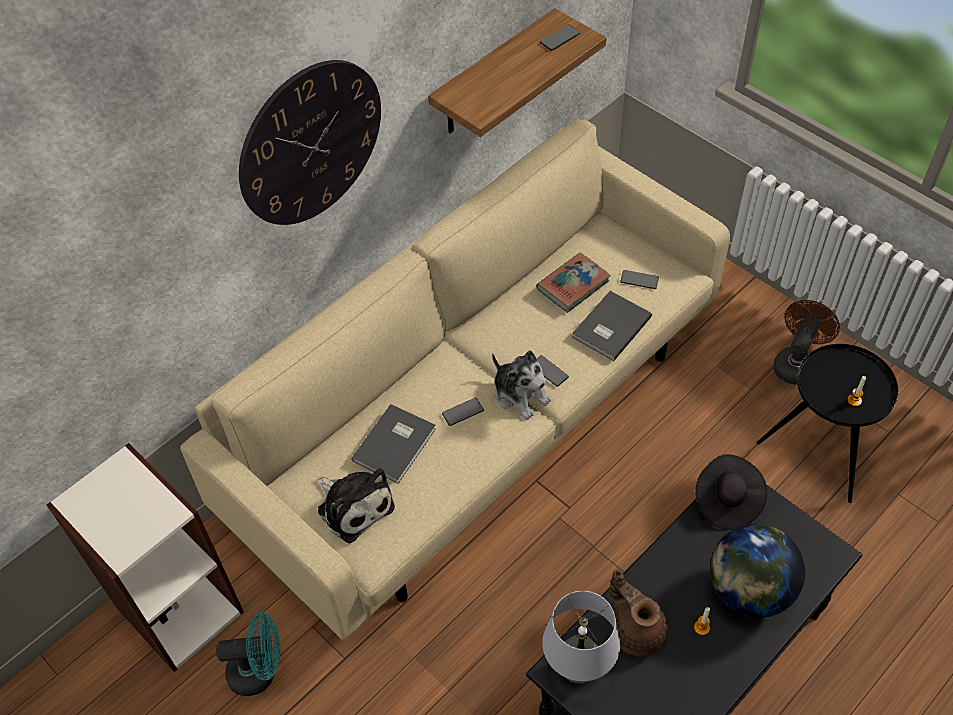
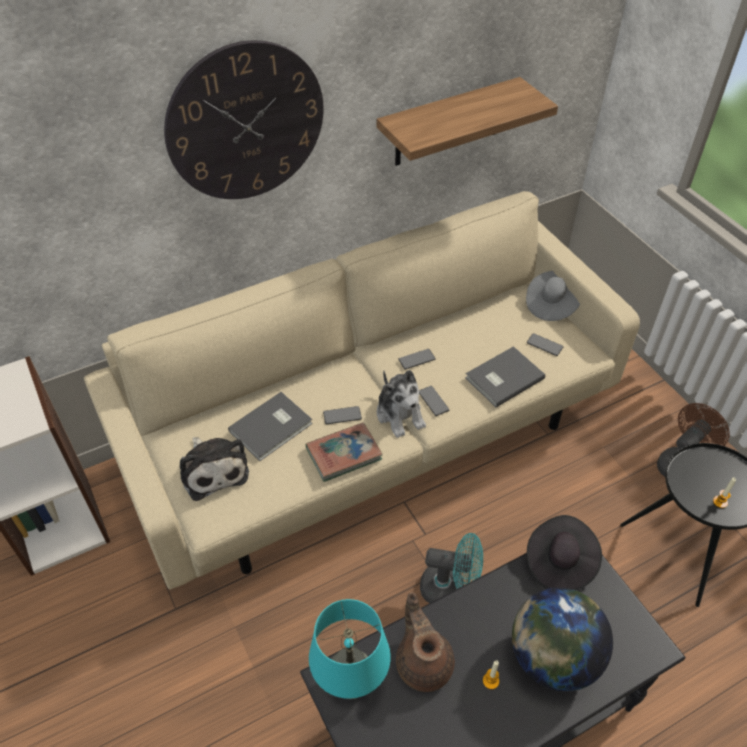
camera: 15 degrees right, 5 degrees down
(260, 671) = (100, 597): turquoise fan -> turquoise fan (449, 588)
(560, 38) = (514, 99): phone -> phone (416, 359)
(573, 285) = (482, 335): book -> book (344, 454)
(578, 670) = (351, 684): grey table lamp -> turquoise table lamp
(631, 232) = (551, 305): none -> grey hat

